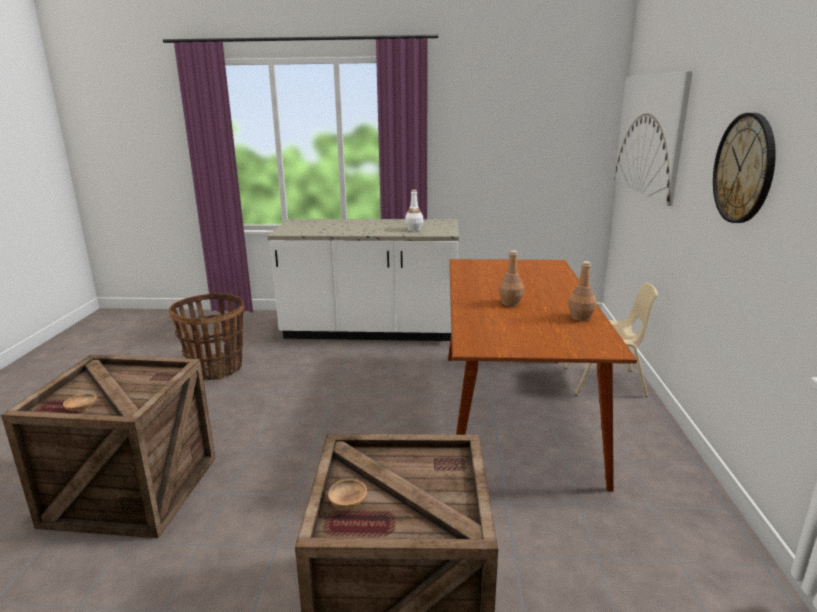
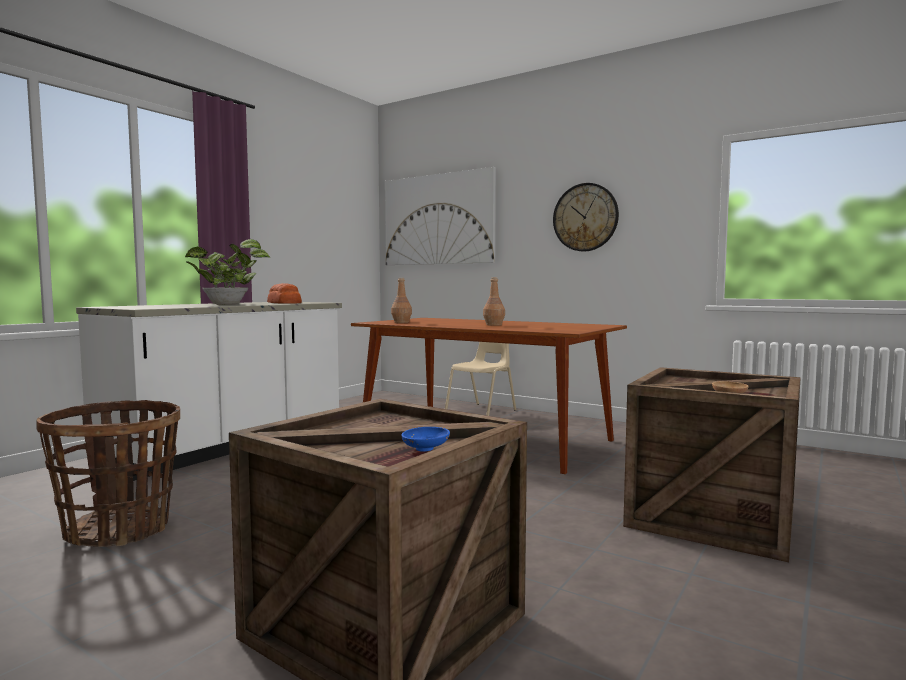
camera: 60 degrees left, 15 degrees down
(82, 409) = (425, 449): brown bowl -> blue bowl
(363, 228) = (229, 304): none -> potted plant
(414, 229) = (284, 303): white bottle -> bread
(580, 317) = (546, 323): brown bottle -> brown bottle (401, 322)

